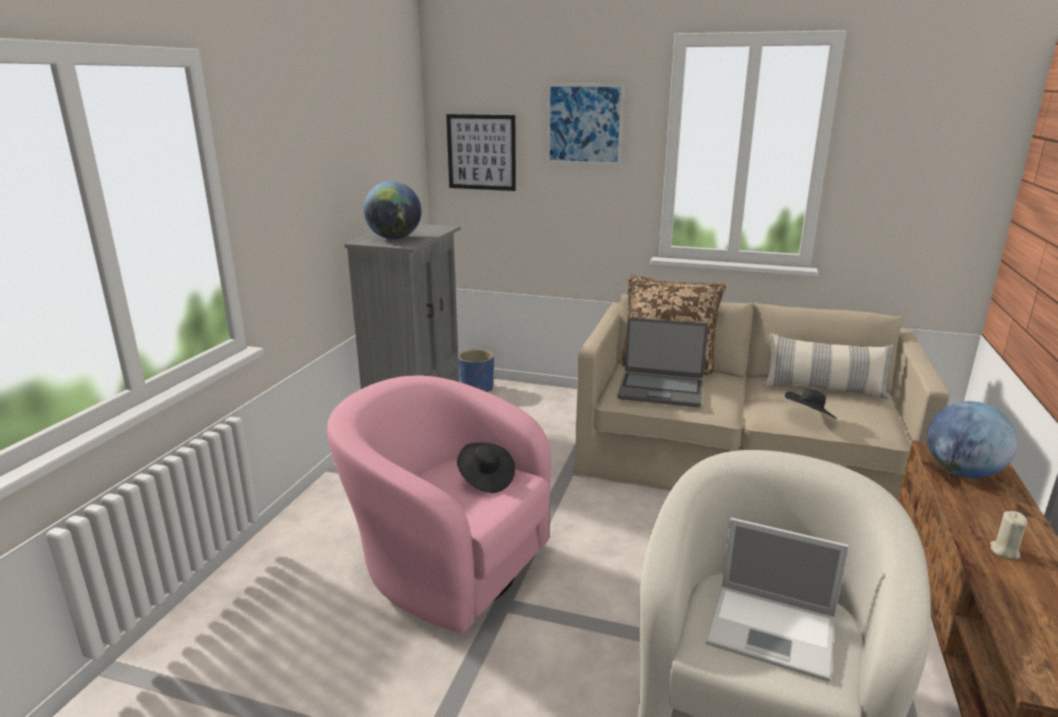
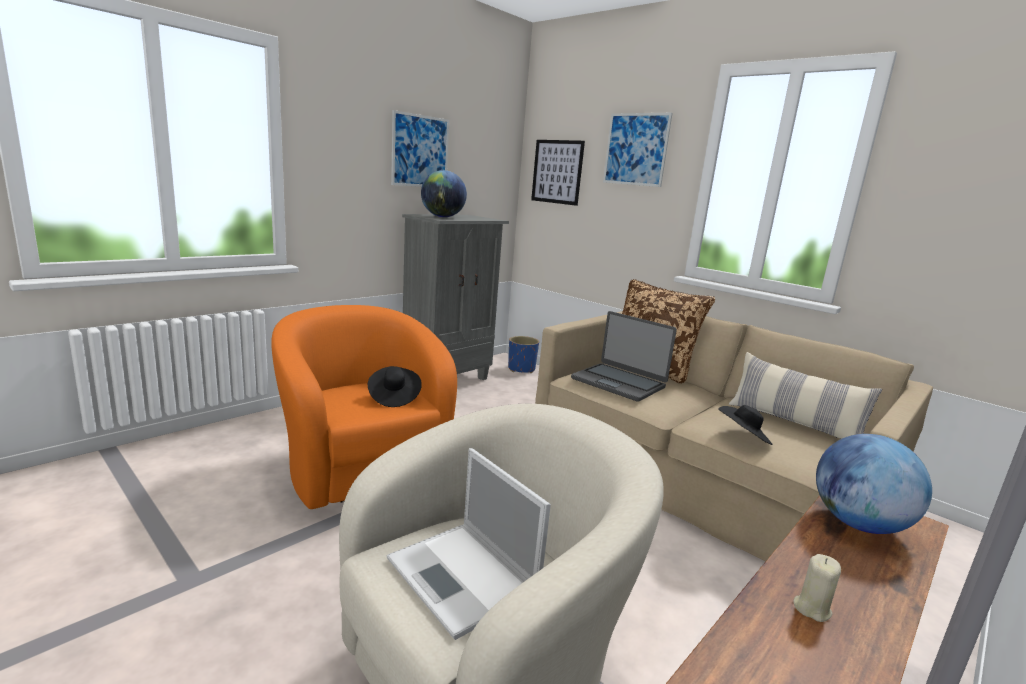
camera: 25 degrees right, 5 degrees down
(344, 158) = (420, 151): none -> picture
(446, 566) = (361, 468): pink armchair -> orange armchair

